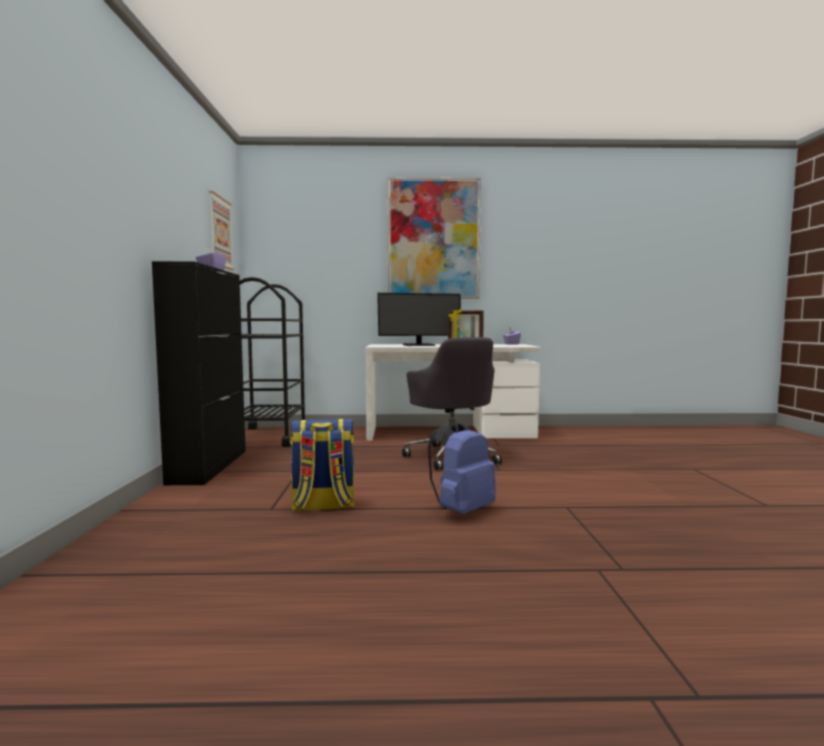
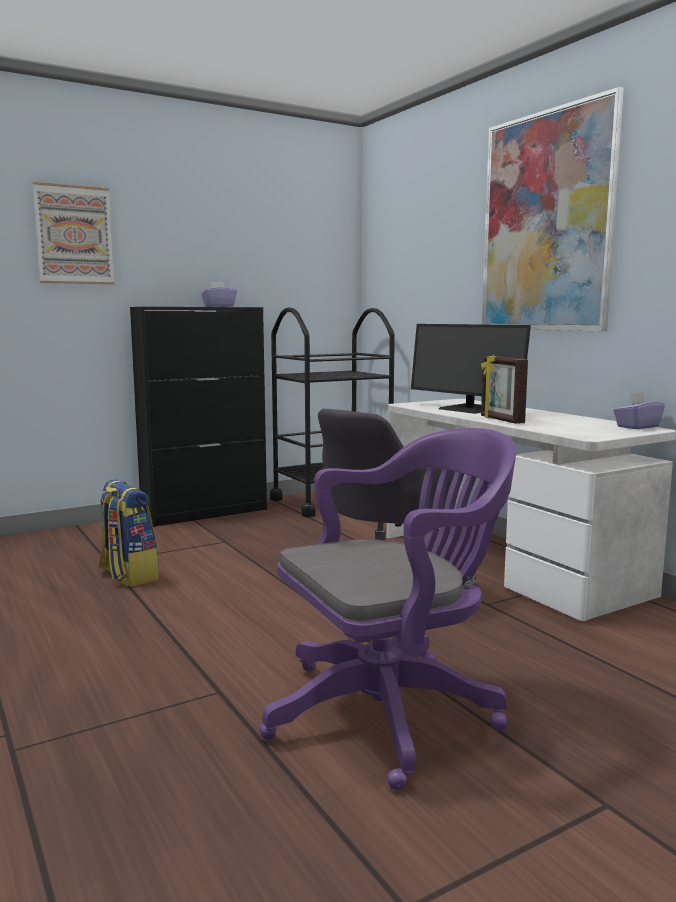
camera: 60 degrees right, 5 degrees up
(220, 232) = (297, 252): picture -> picture (74, 235)
(461, 510) = (159, 633): blue backpack -> none
(607, 480) = (392, 710): none -> purple office chair

